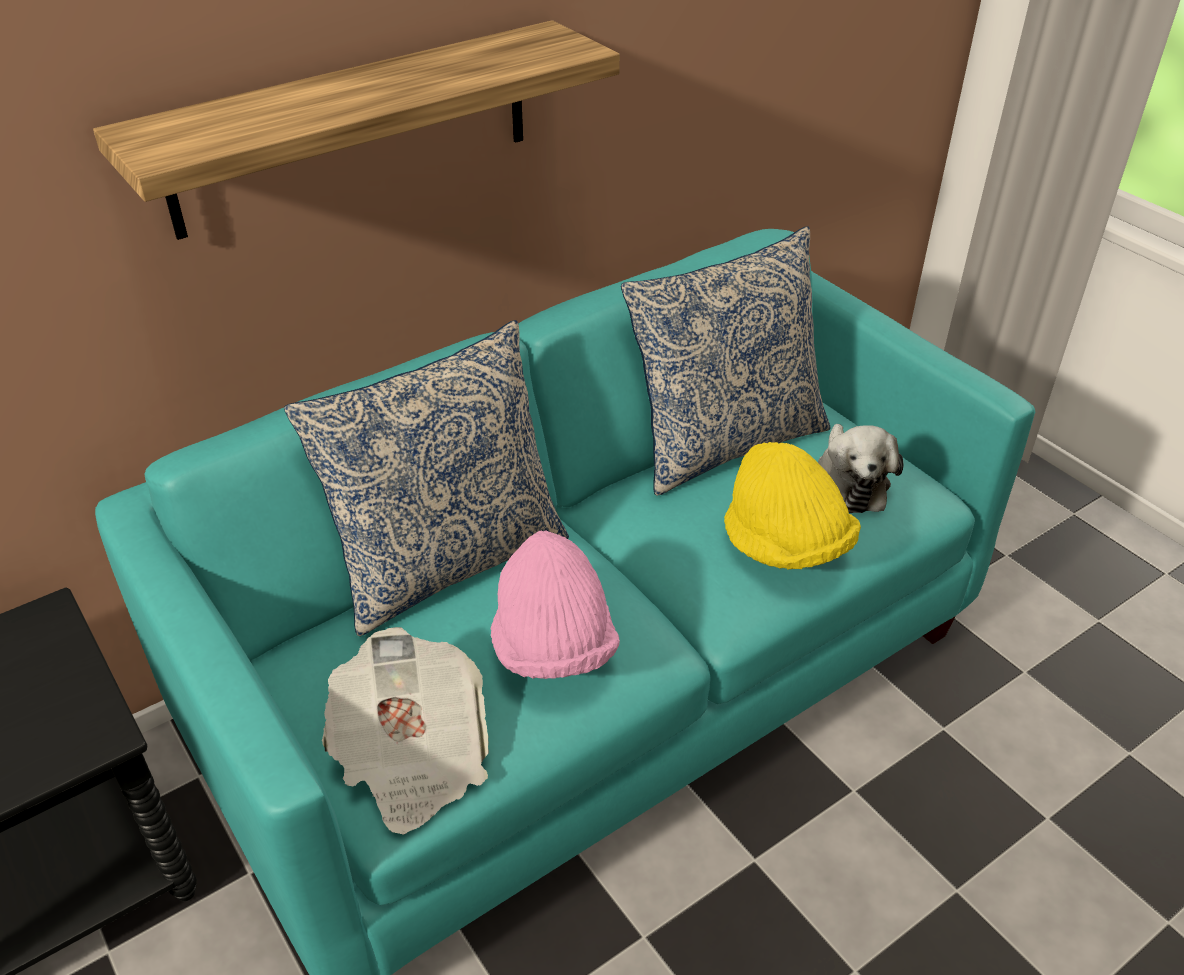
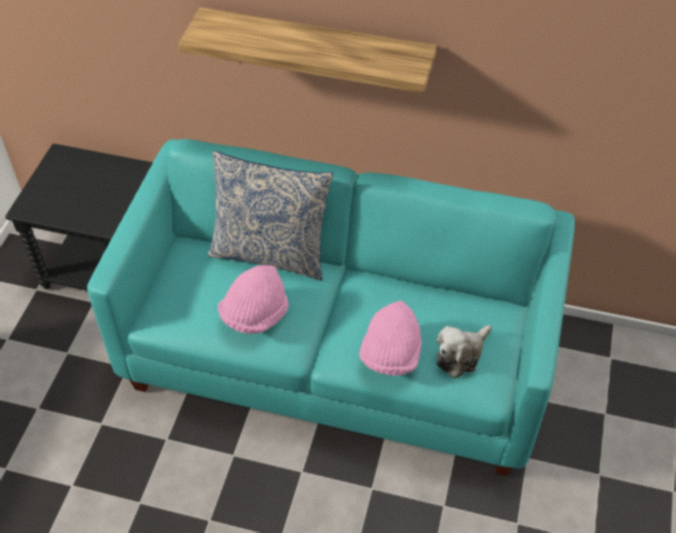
camera: 50 degrees right, 10 degrees up
(412, 757) = (175, 312): newspaper -> none
(724, 442) = (441, 293): pillow -> none
(785, 545) = (391, 355): yellow hat -> pink hat

